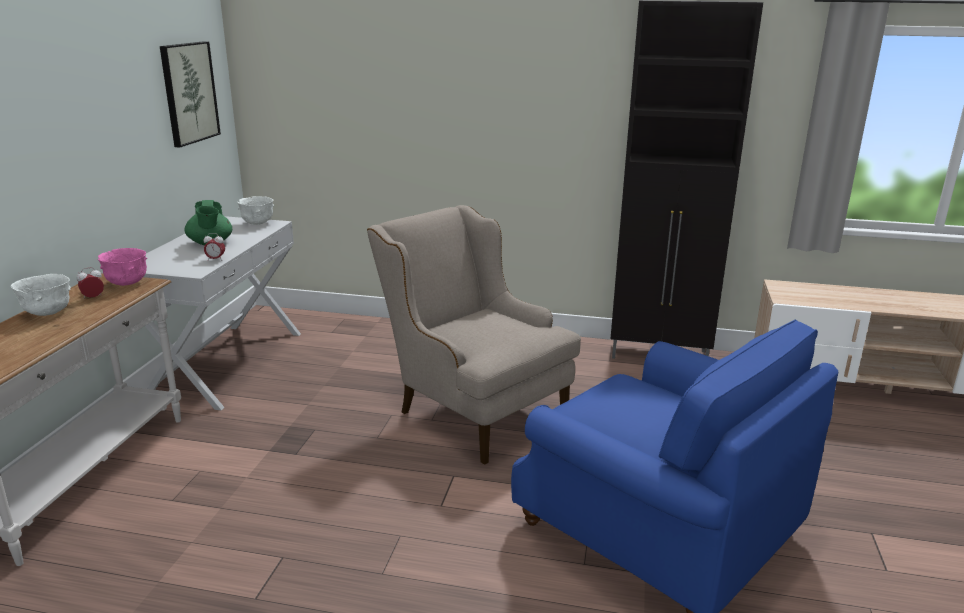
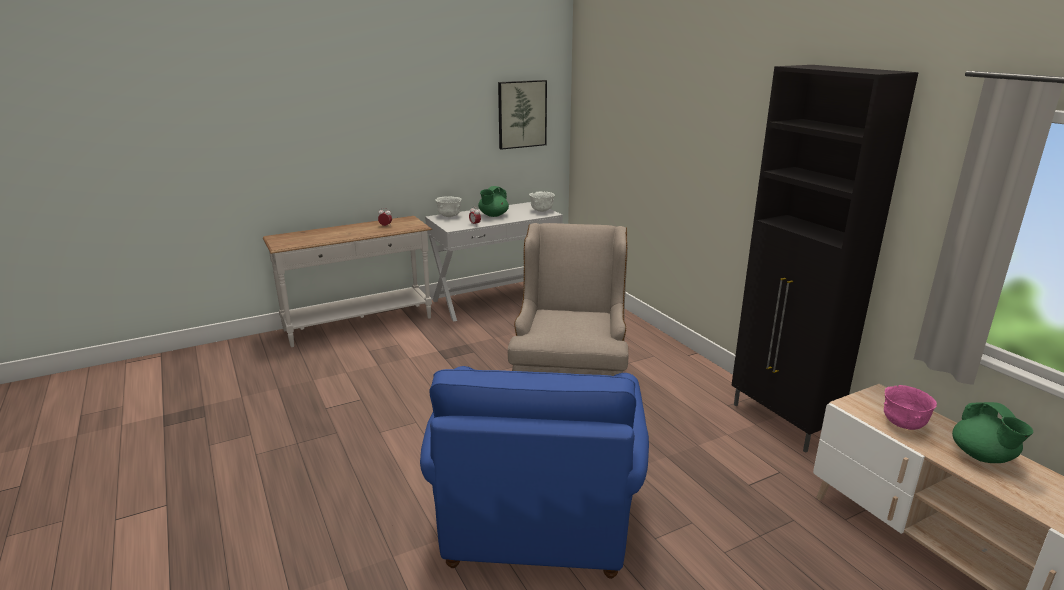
camera: 50 degrees right, 0 degrees up
(47, 313) = (358, 227): white bowl -> white bowl (449, 216)
(127, 283) = (411, 224): pink bowl -> pink bowl (903, 424)
(884, 298) = (982, 456): none -> green teapot

